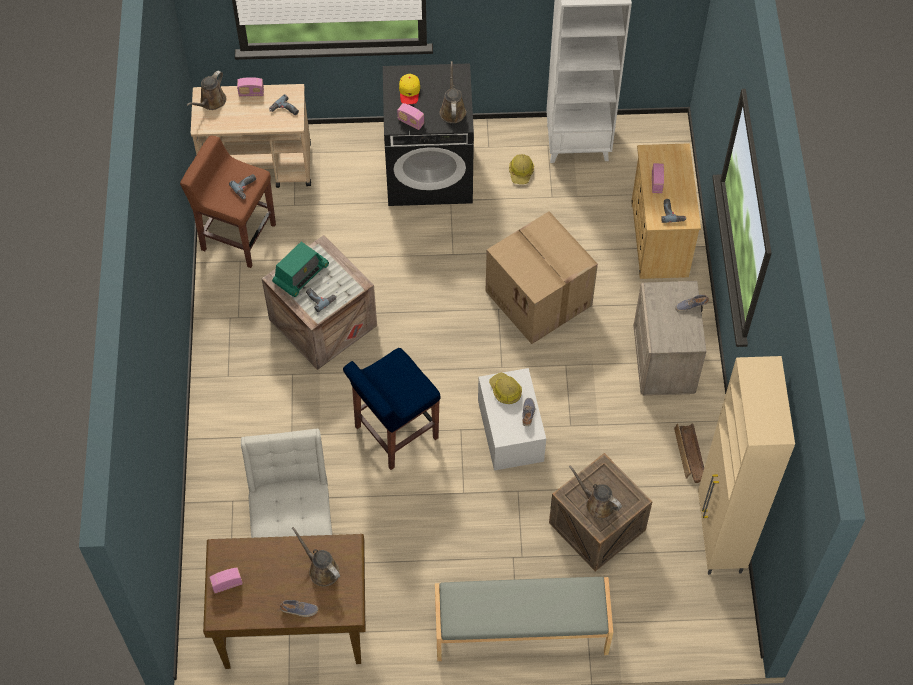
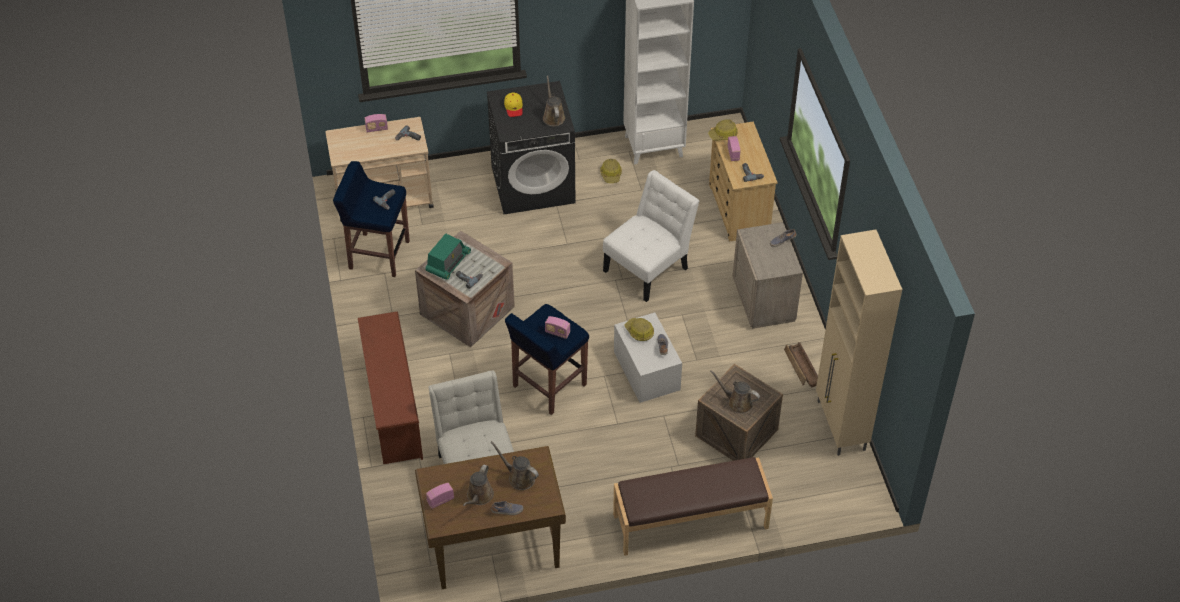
camera: 10 degrees left, 10 degrees down
(211, 102) = (344, 139): brown watering can -> brown watering can (479, 496)
(215, 433) = (392, 408): none -> brown shoe rack
(237, 236) = (378, 254): brown stool -> blue stool
(410, 122) = (520, 129): radio -> radio (557, 332)
(521, 631) = (690, 522): grey bench -> brown bench
(540, 298) = (649, 267): cardboard box -> white chair
(650, 156) = (723, 134): none -> hard hat

